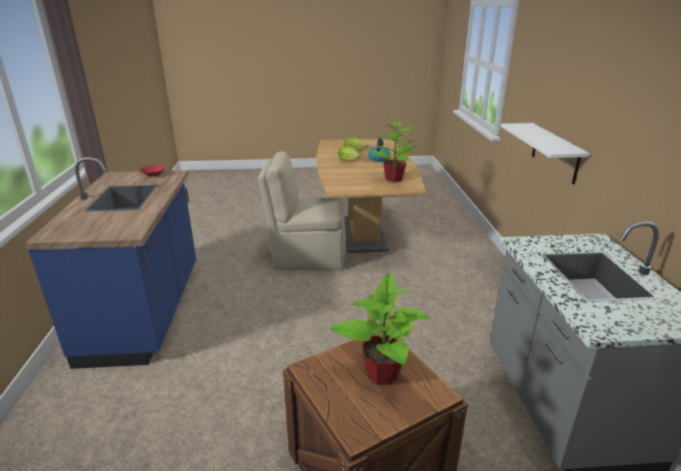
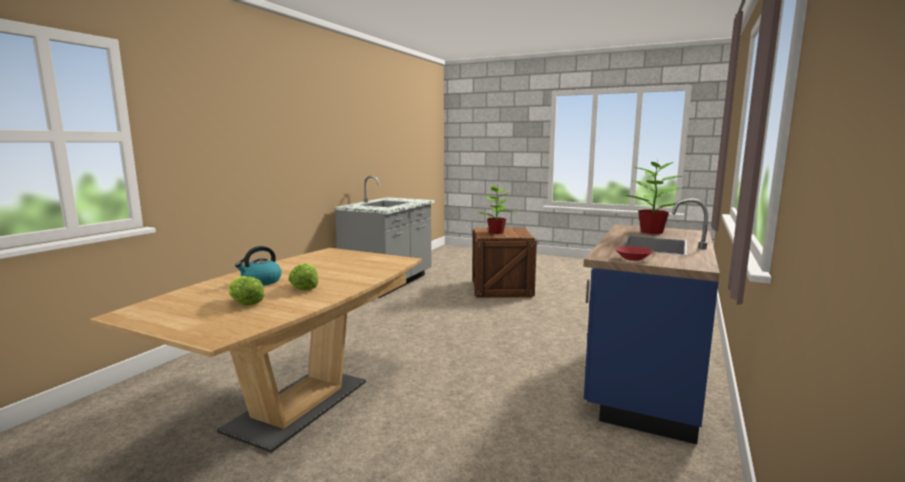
camera: 150 degrees left, 15 degrees down
(307, 257) = (420, 392): beige chair -> none
(393, 179) = (323, 259): potted plant -> potted plant (652, 232)
(555, 153) = (267, 188): white shelf -> none

